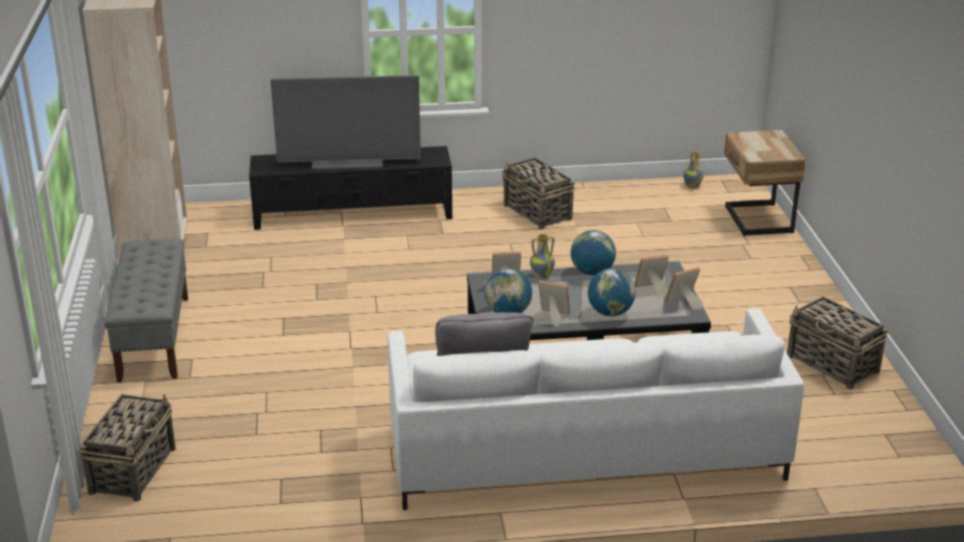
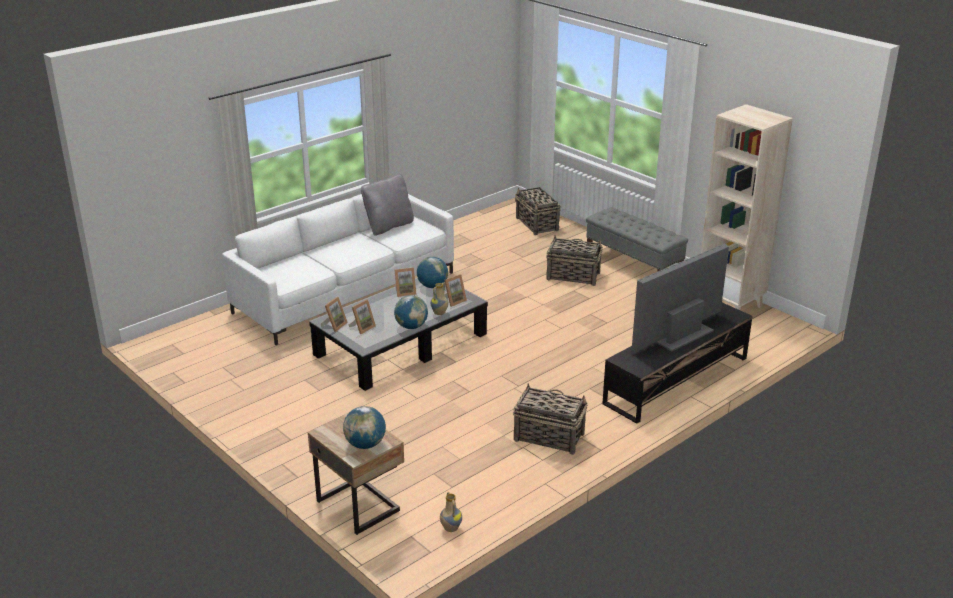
camera: 145 degrees right, 0 degrees up
(610, 312) = (374, 305): globe -> globe (365, 444)
(833, 364) = (231, 386): basket -> basket (572, 276)

